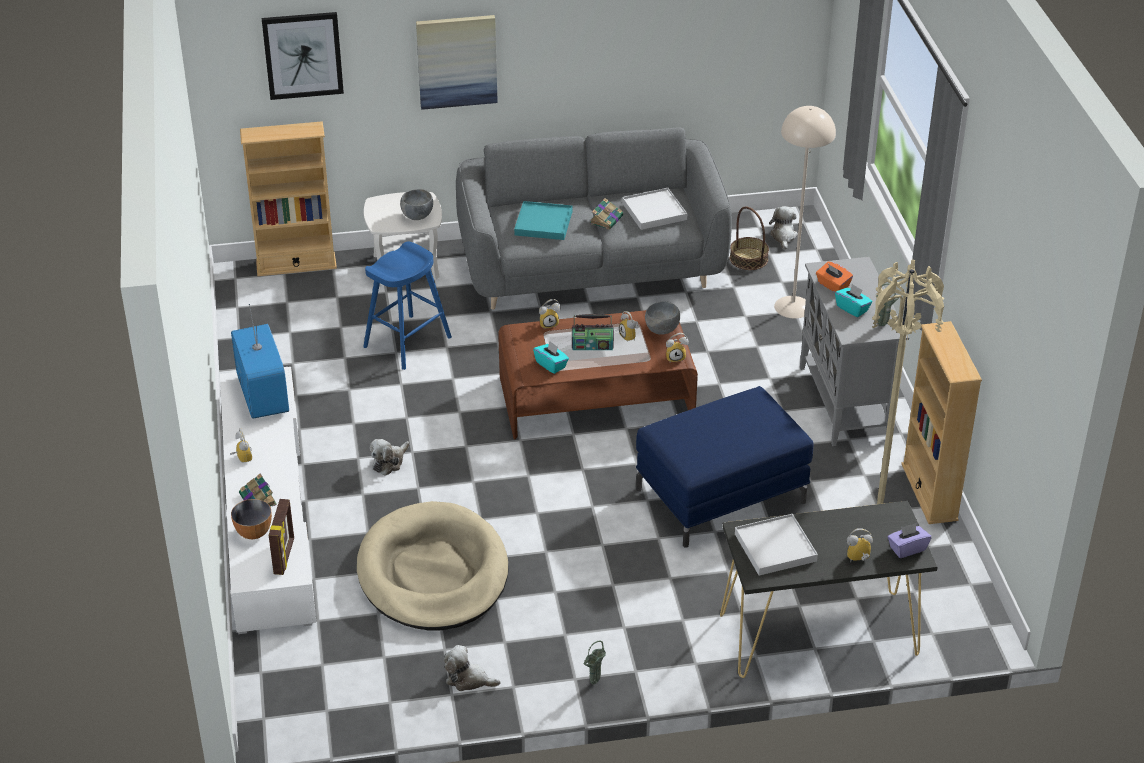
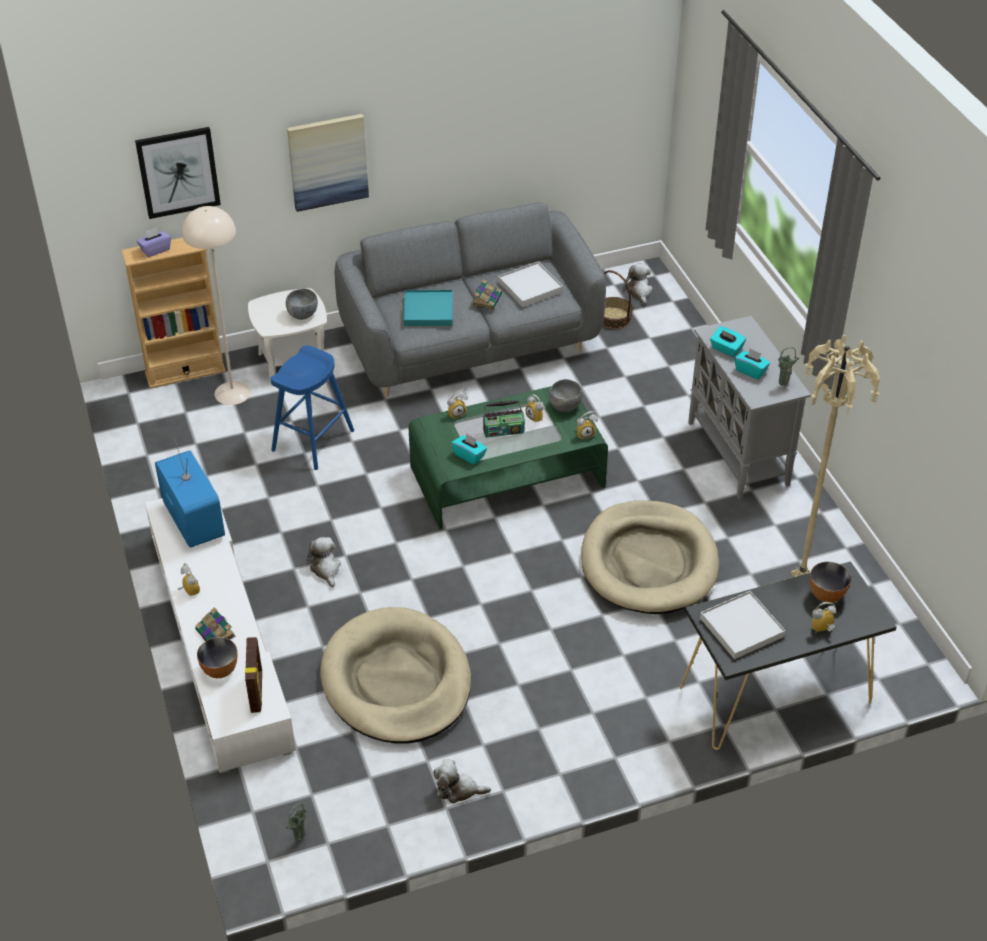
camera: 10 degrees left, 5 degrees up
(389, 462) = (326, 569): plush toy -> plush toy turned 135 degrees clockwise
(594, 683) = (579, 776): green vase -> green vase (299, 841)
(596, 397) = (507, 476): brown coffee table -> green coffee table
(721, 494) = (648, 562): blue ottoman -> beige dog bed
(793, 307) = (666, 362): beige floor lamp -> beige floor lamp (233, 393)
(832, 286) = (726, 349): orange tissue box -> turquoise tissue box
(873, 528) = (827, 595): none -> bowl
(907, 548) = (864, 612): purple tissue box -> purple tissue box (155, 250)
(929, 492) = (838, 534): beige bookcase -> none

